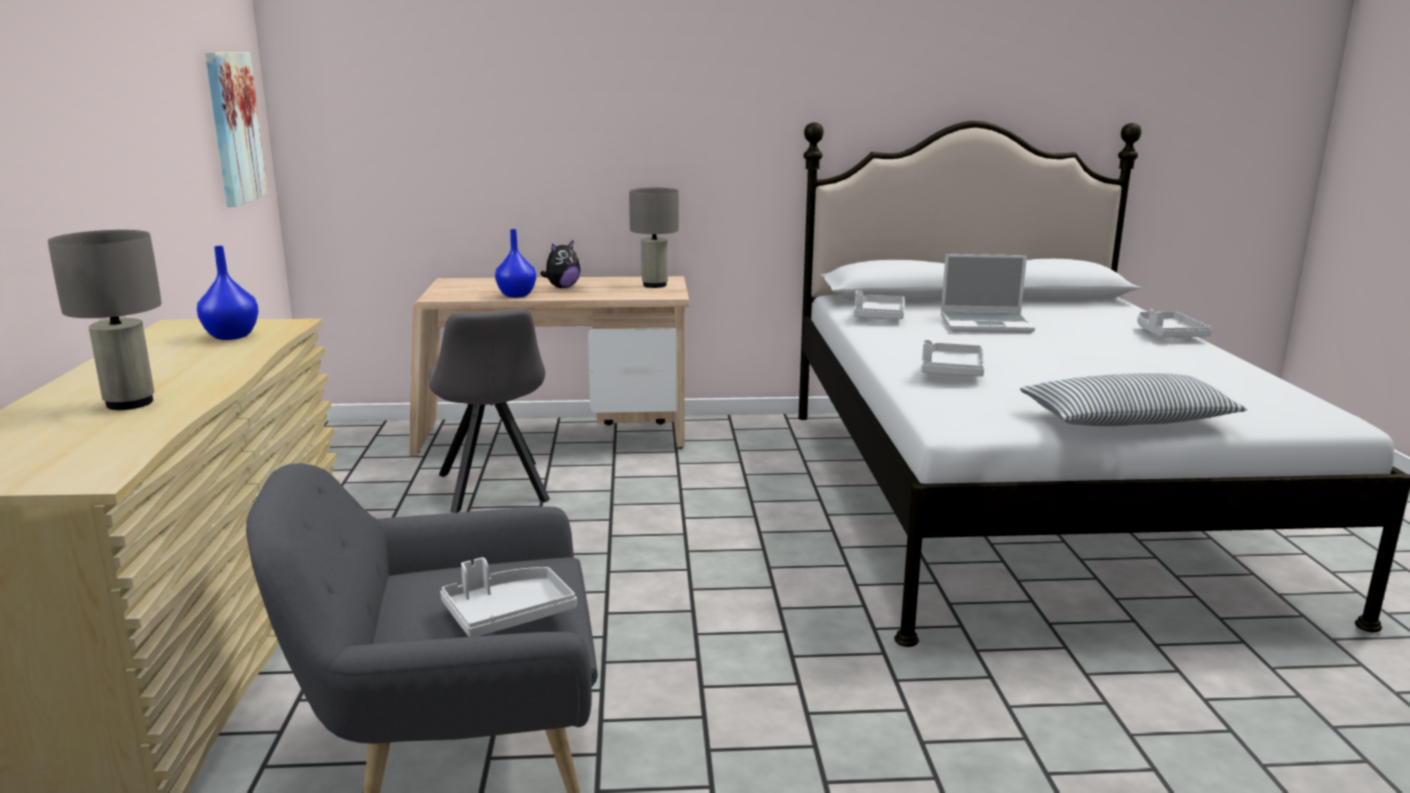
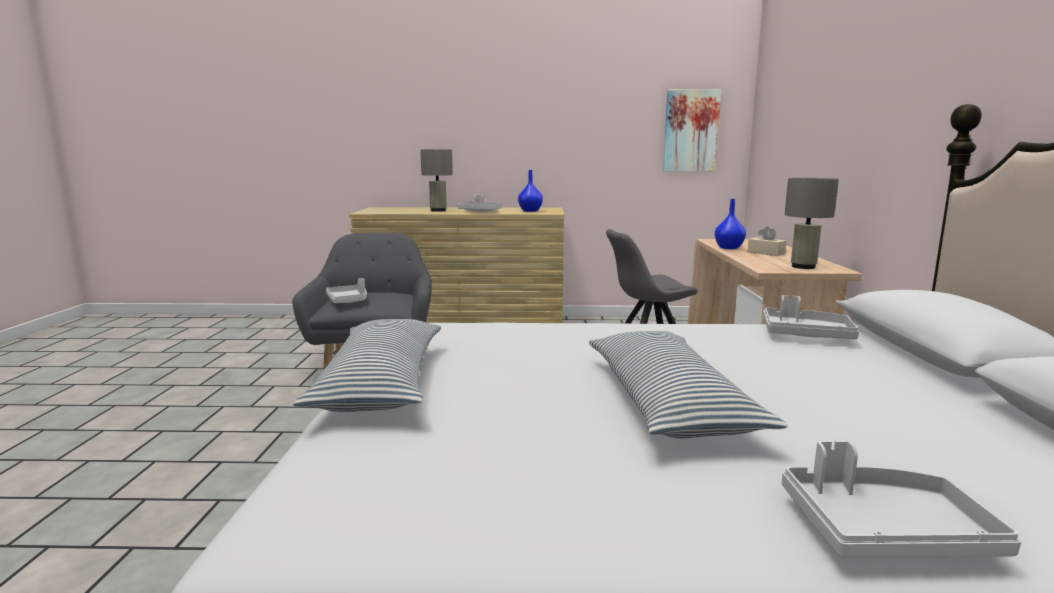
camera: 95 degrees right, 5 degrees down
(562, 287) = (766, 253): plush toy -> beige tissue box
(951, 371) = (557, 334): grey tray -> grey tray (480, 211)
(986, 324) = (813, 379): laptop -> none
(1070, 351) = (668, 403): none -> pillow

